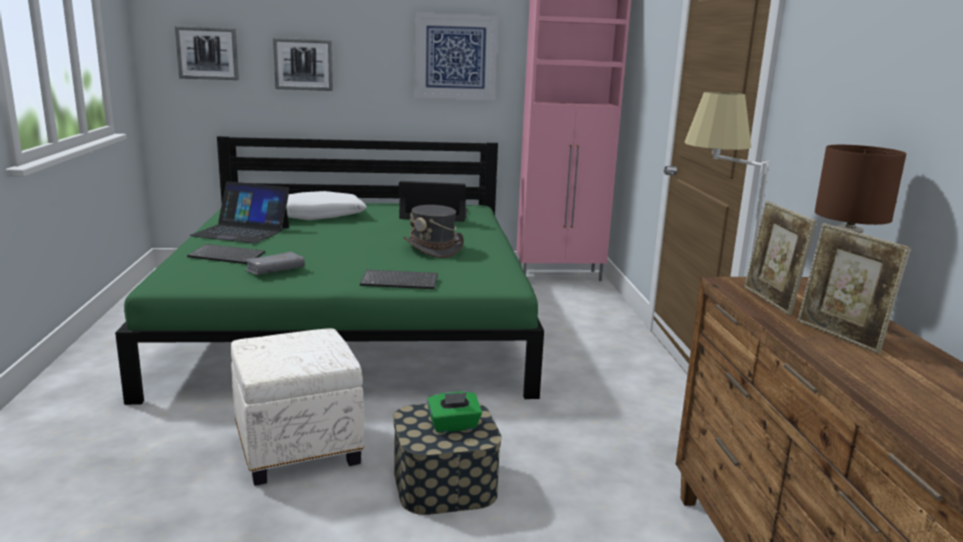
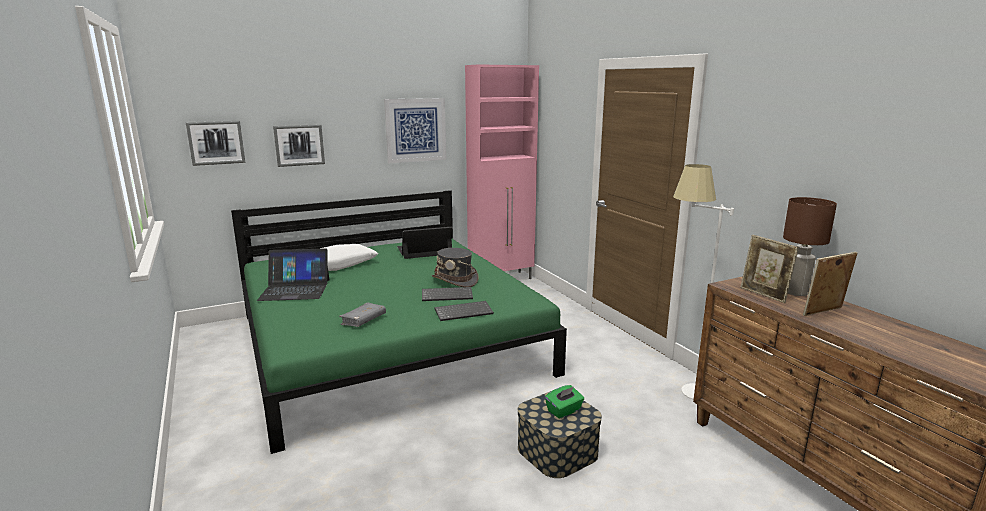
camera: 20 degrees left, 0 degrees up
(228, 256) = (312, 314): keyboard -> keyboard (447, 295)
(297, 450) = (440, 455): white ottoman -> none
(840, 336) = (824, 312): picture frame -> picture frame turned 120 degrees clockwise

